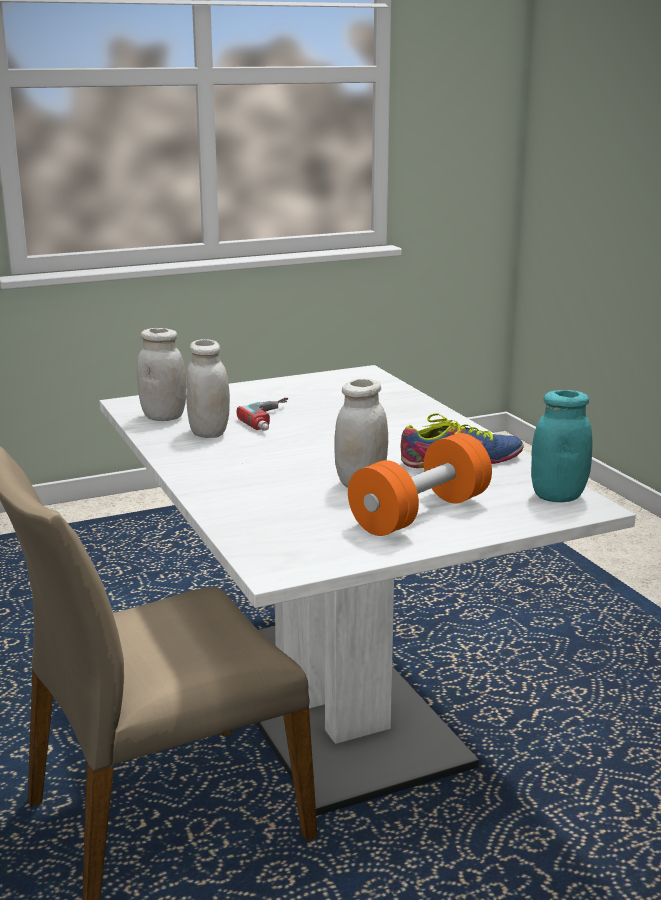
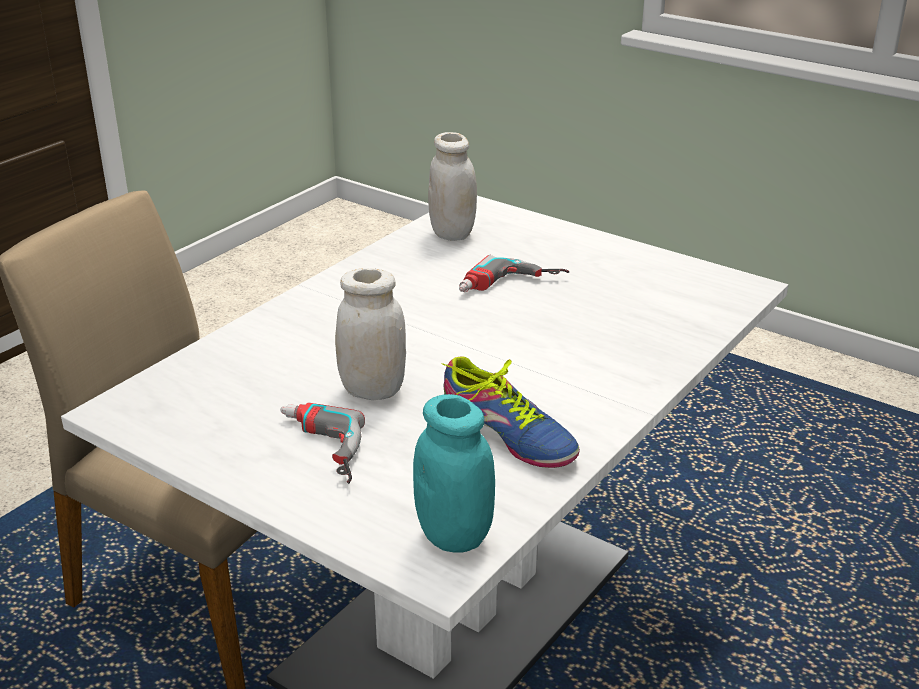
camera: 60 degrees right, 10 degrees up
(209, 433) = (433, 268): white jar -> none
(420, 513) = (316, 450): orange dumbbell -> power drill

